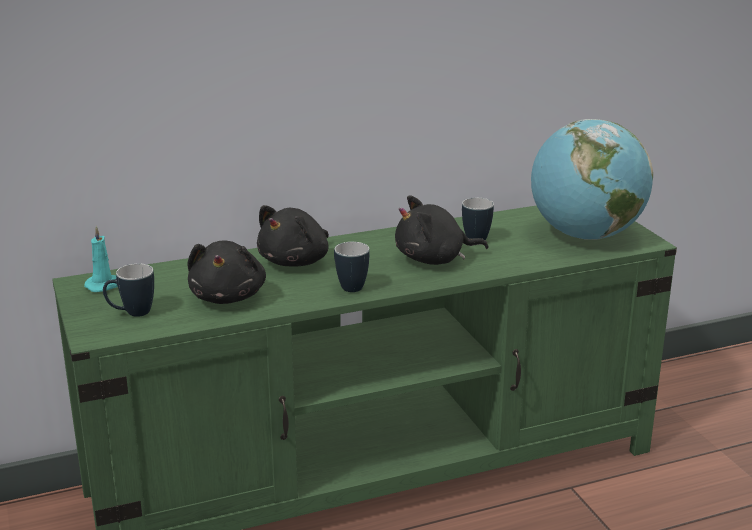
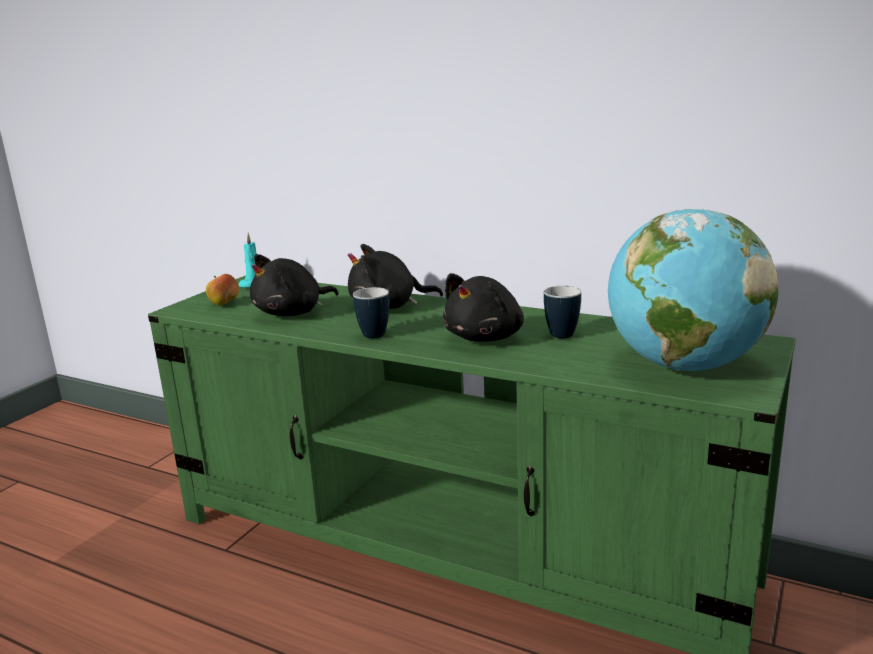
camera: 50 degrees right, 5 degrees down
(131, 313) = (224, 304): mug -> apple
(434, 259) = (486, 337): black plush toy -> black plush toy turned 90 degrees counterclockwise

